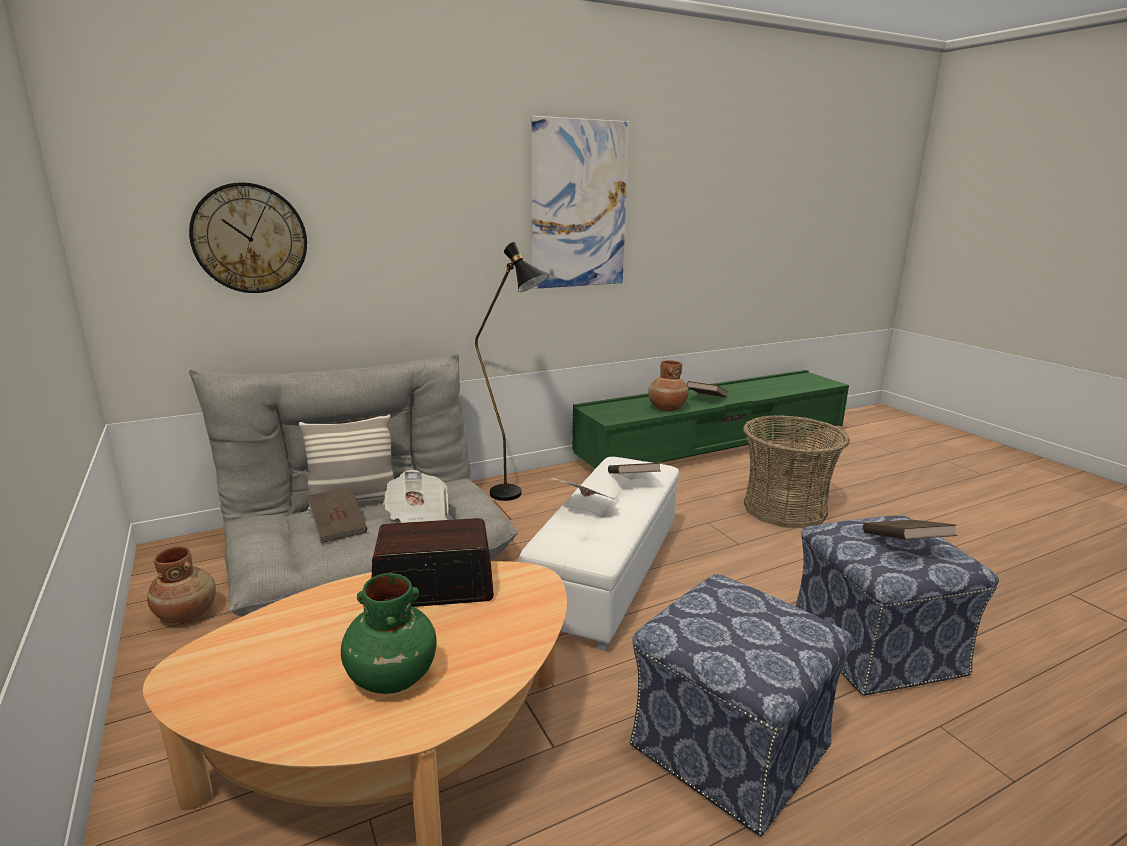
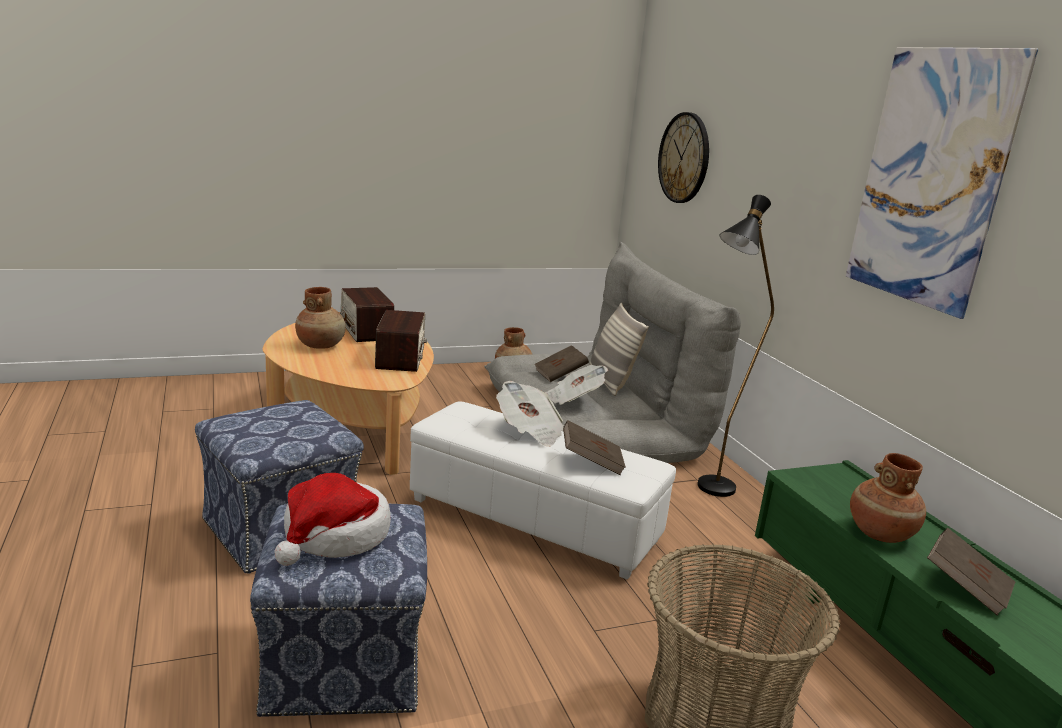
camera: 95 degrees right, 0 degrees up
(296, 642) = (366, 331): none -> radio
(391, 676) = (321, 345): green vase -> brown vase
(904, 545) = (334, 536): brown book -> hat

